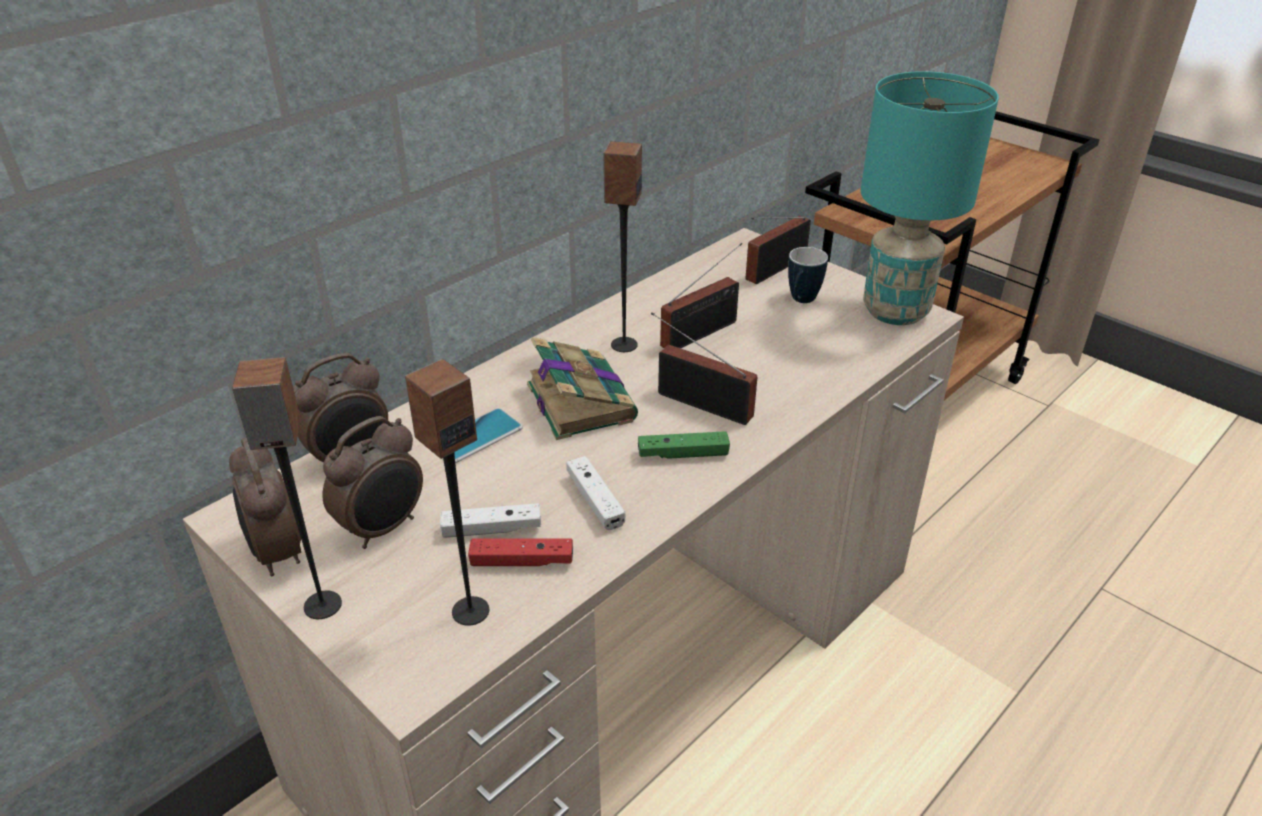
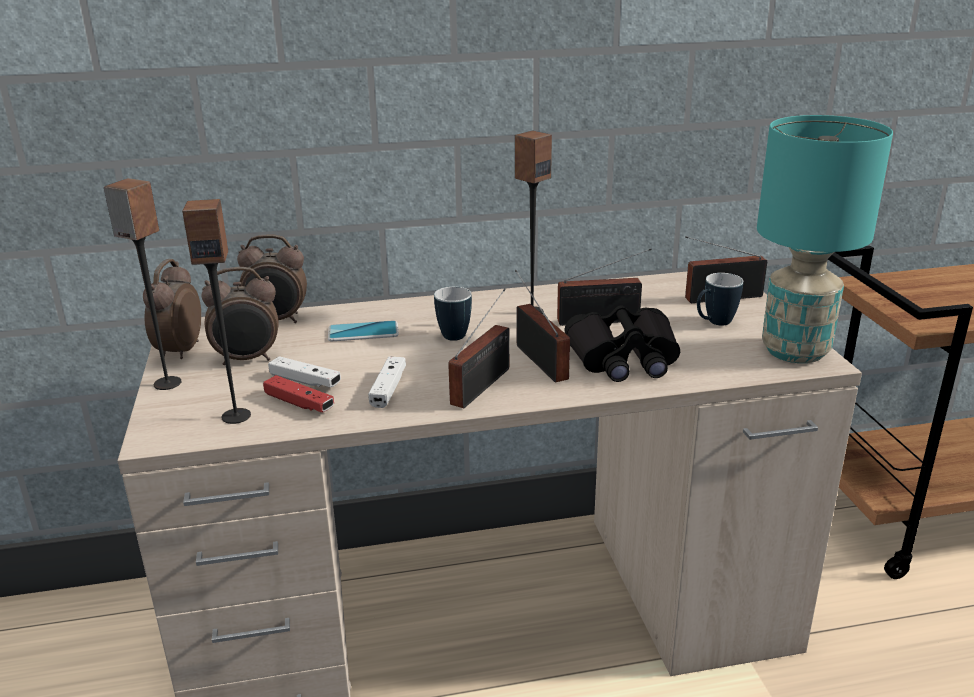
camera: 35 degrees right, 10 degrees down
(579, 400) = (456, 333): book -> mug
(683, 454) = (484, 384): green game controller -> radio
(773, 373) = (624, 359): none -> black binoculars

